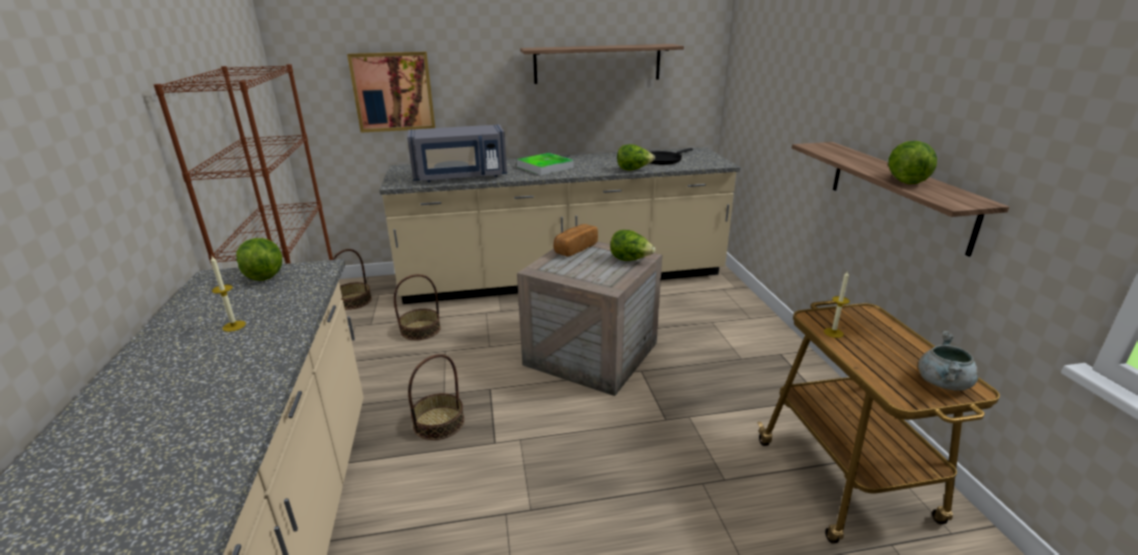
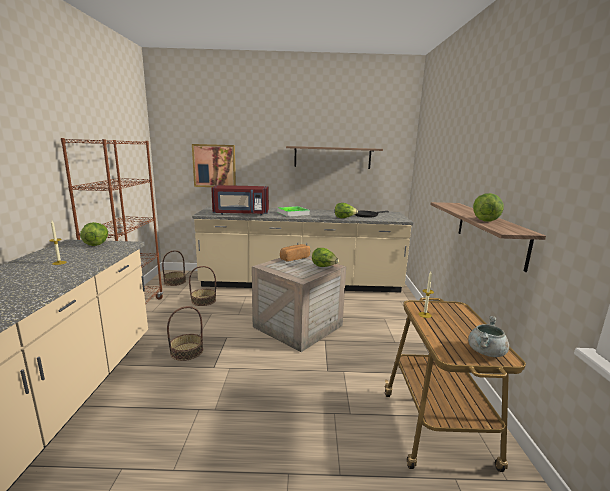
camera: 10 degrees right, 10 degrees down
(460, 177) = (241, 213): grey microwave -> red microwave

